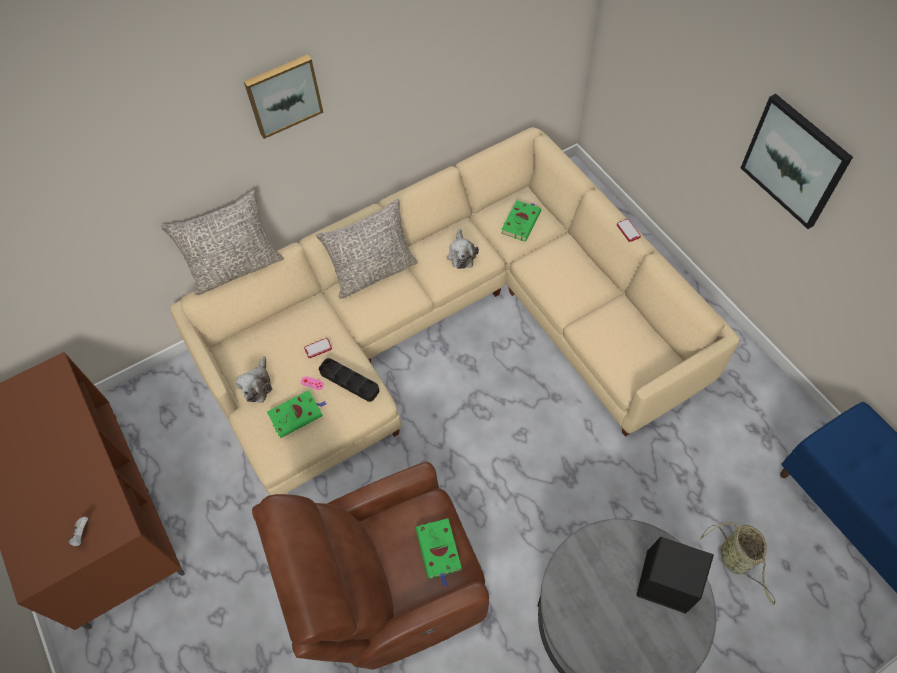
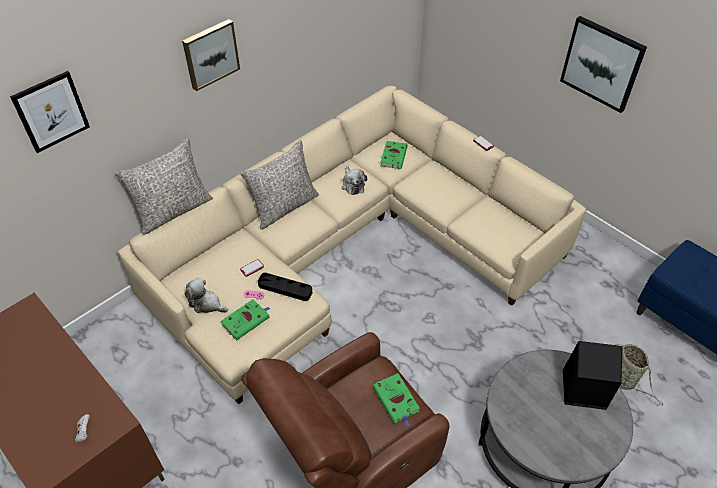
camera: 15 degrees left, 10 degrees down
(74, 164) = (51, 111): none -> picture
(258, 385) = (206, 304): plush toy -> plush toy turned 120 degrees clockwise

